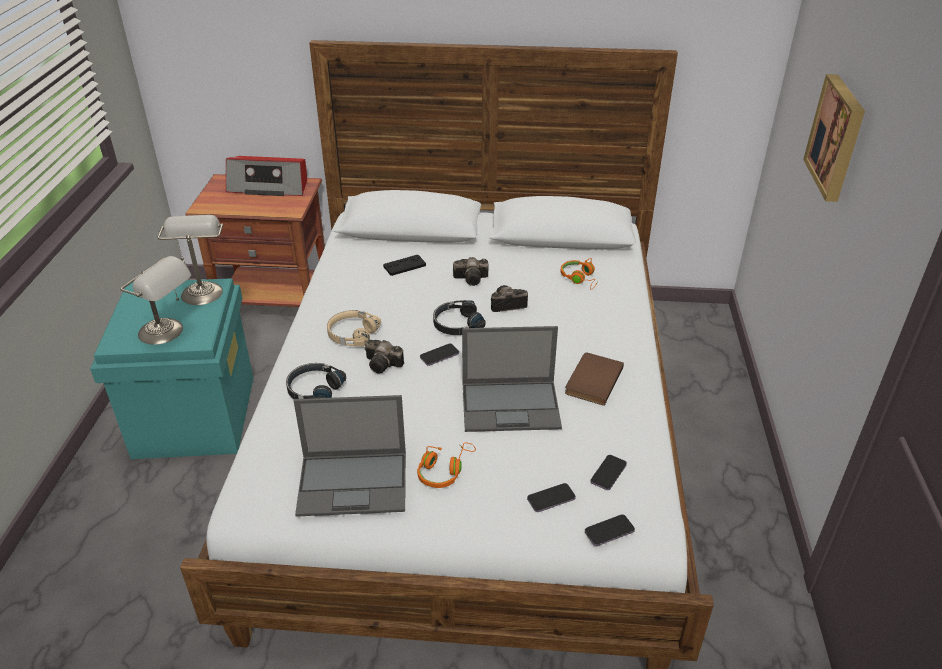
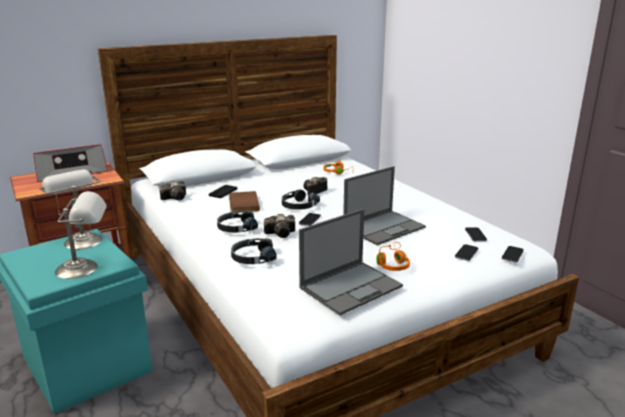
camera: 35 degrees left, 15 degrees down
(352, 334) = (236, 228): beige headphones -> black headphones
(472, 279) = (276, 187): camera -> camera (176, 197)
(591, 380) = (408, 206): brown book -> brown book (242, 204)
(837, 137) = (465, 46): picture -> none

